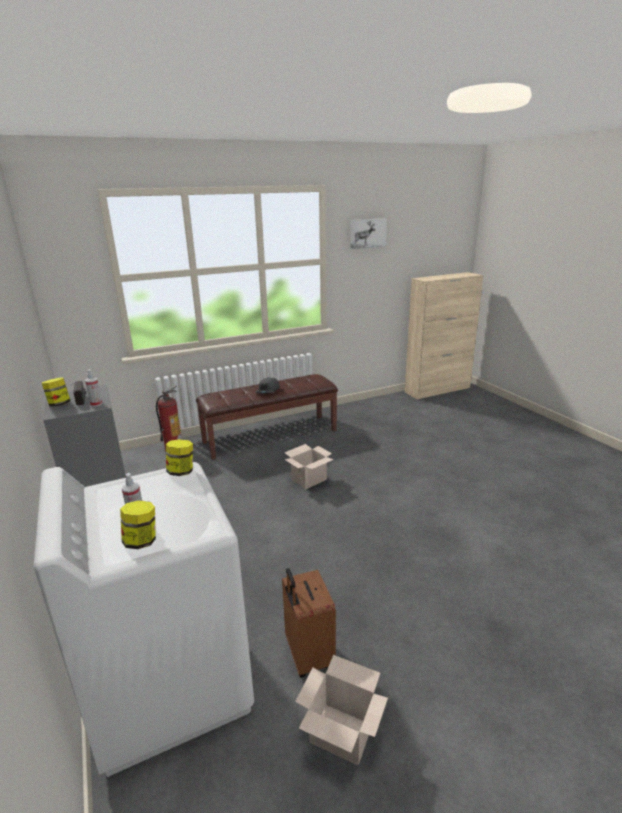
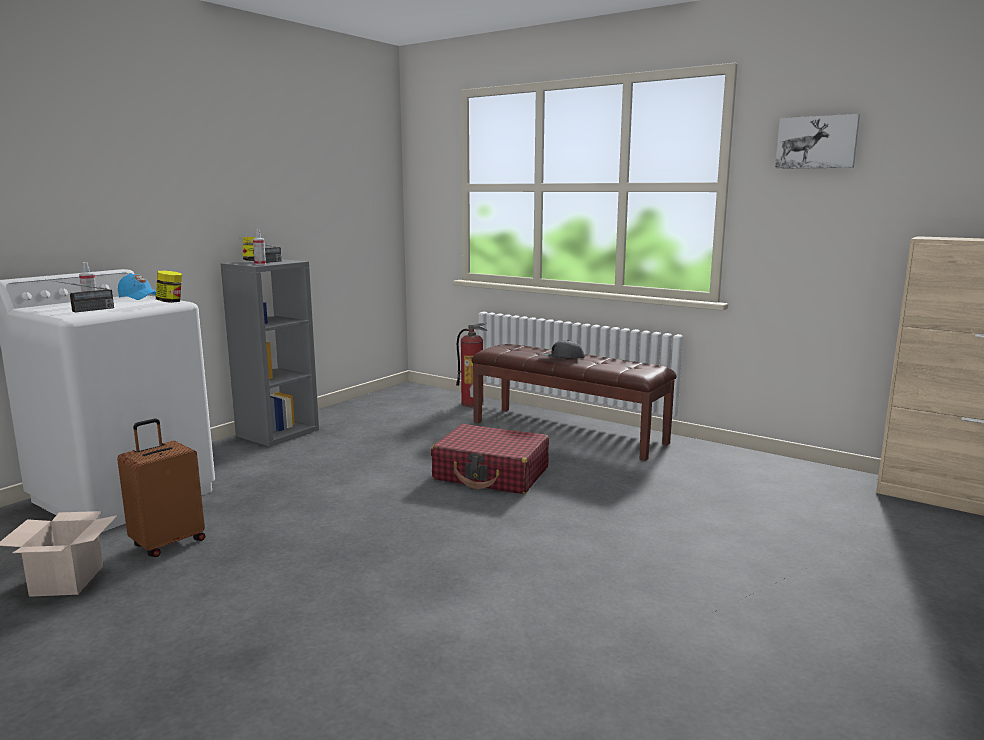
camera: 60 degrees right, 10 degrees down
(120, 487) = (139, 297): none -> blue cap
(141, 541) = (56, 309): jar -> none
(183, 523) = (83, 311): none -> radio
(309, 479) = (491, 474): cardboard box -> red suitcase

